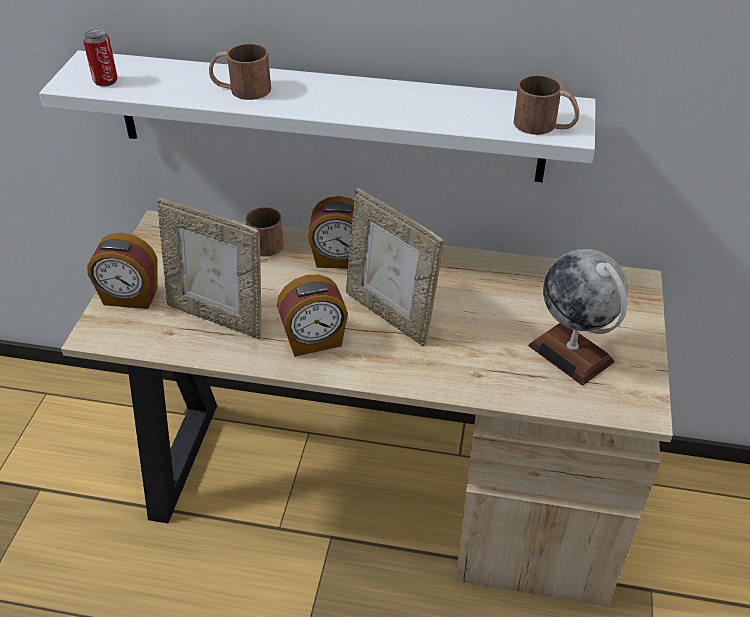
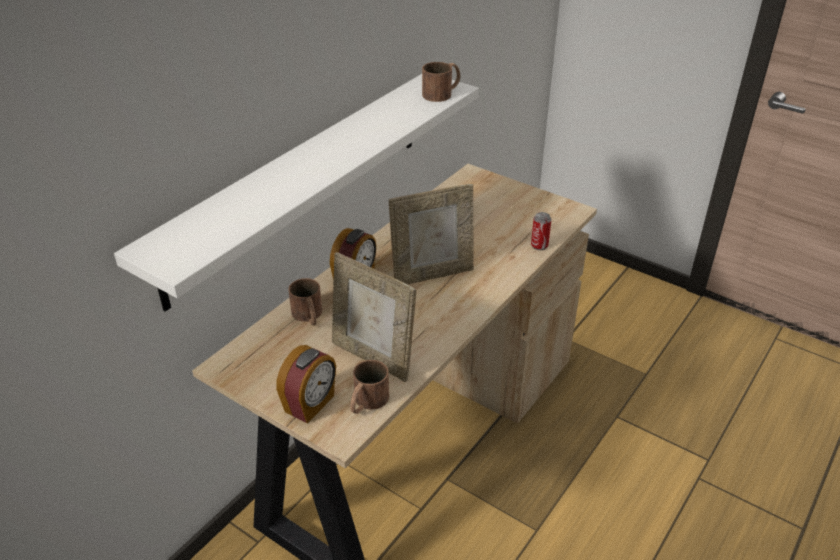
camera: 65 degrees left, 5 degrees down
(105, 81) = (196, 245): can -> can (539, 246)
(218, 316) = (373, 357): picture frame -> picture frame turned 75 degrees clockwise
(240, 89) = (283, 184): brown mug -> brown mug (367, 402)
(314, 341) = (435, 316): alarm clock -> none
(571, 353) = (516, 217): globe -> none

